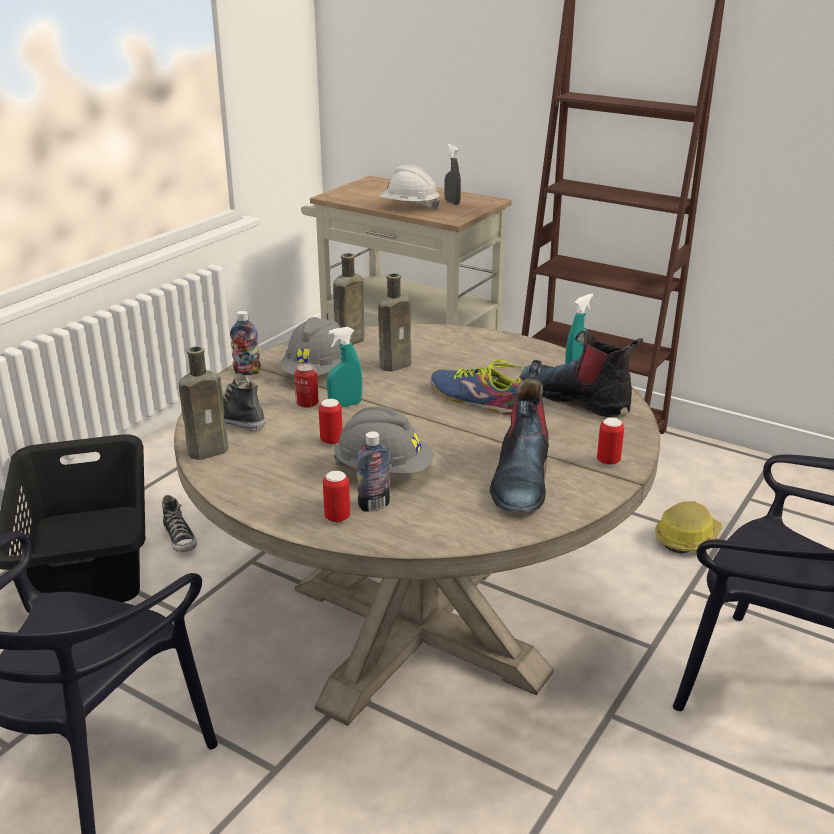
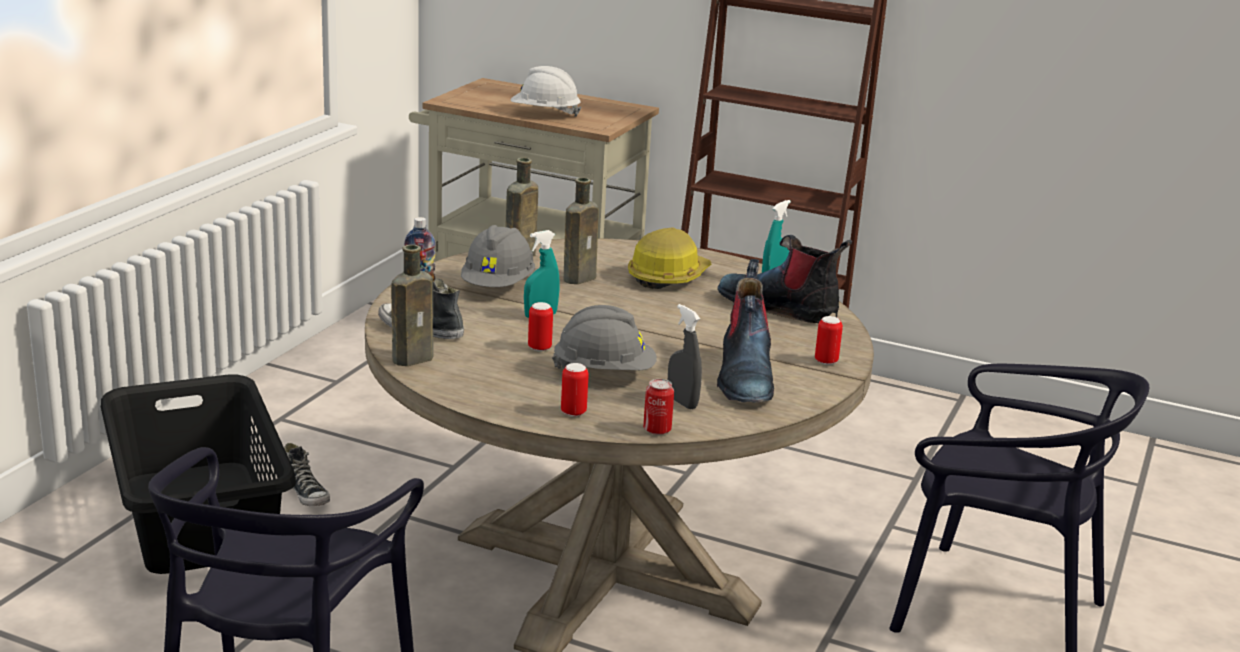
camera: 10 degrees left, 5 degrees down
(307, 404) = (499, 315): can -> can (657, 430)
(374, 505) = (606, 402): bottle -> none
(452, 202) = (592, 109): grey spray bottle -> grey spray bottle (682, 402)
(476, 399) = (676, 309): shoe -> none
(687, 538) = (880, 477): hard hat -> hard hat (668, 277)

